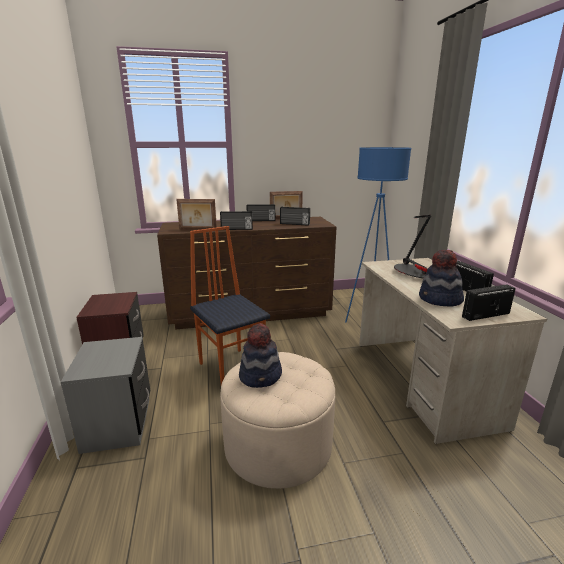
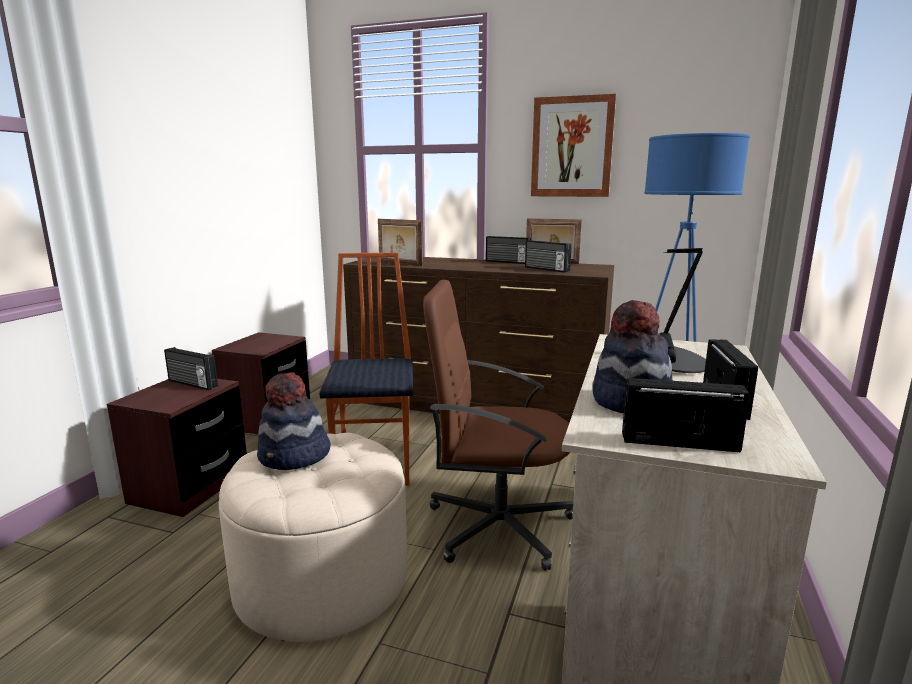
camera: 30 degrees right, 5 degrees down
(118, 424) = (189, 487): grey nightstand -> brown nightstand
(237, 229) = (449, 267): radio -> radio (191, 384)
(287, 145) = (572, 147): none -> picture
(333, 380) = (497, 525): none -> brown office chair

